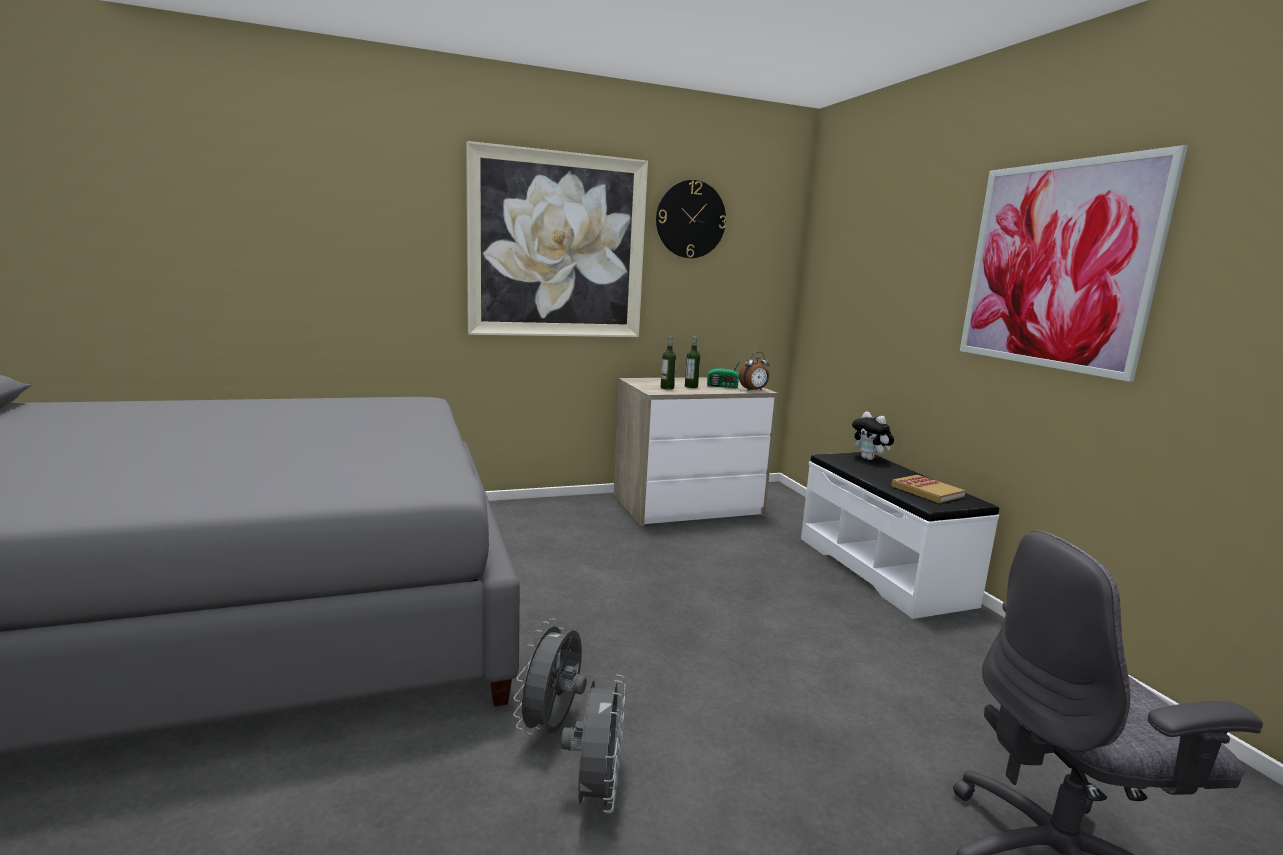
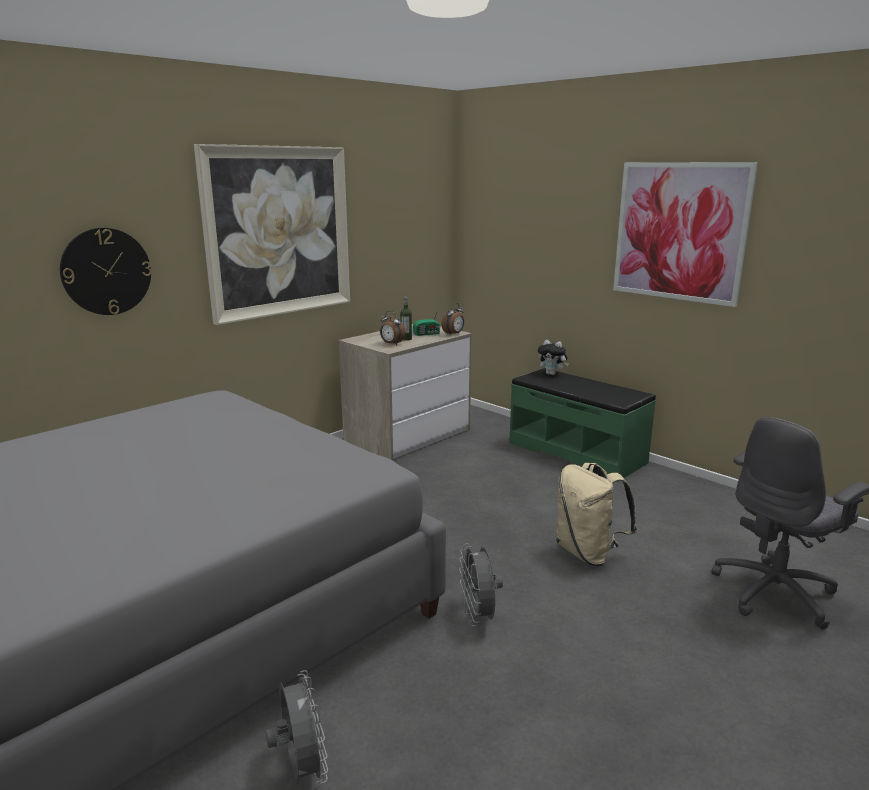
camera: 25 degrees left, 5 degrees up
(596, 794) = (542, 643): grey fan -> grey fan (301, 770)
(667, 388) = (391, 344): bottle -> alarm clock
(690, 219) = (377, 194): wall clock -> wall clock (106, 271)
(780, 697) = (588, 553): none -> beige backpack
(883, 570) = (577, 452): white bench -> green bench
(927, 491) = (609, 393): book -> none

